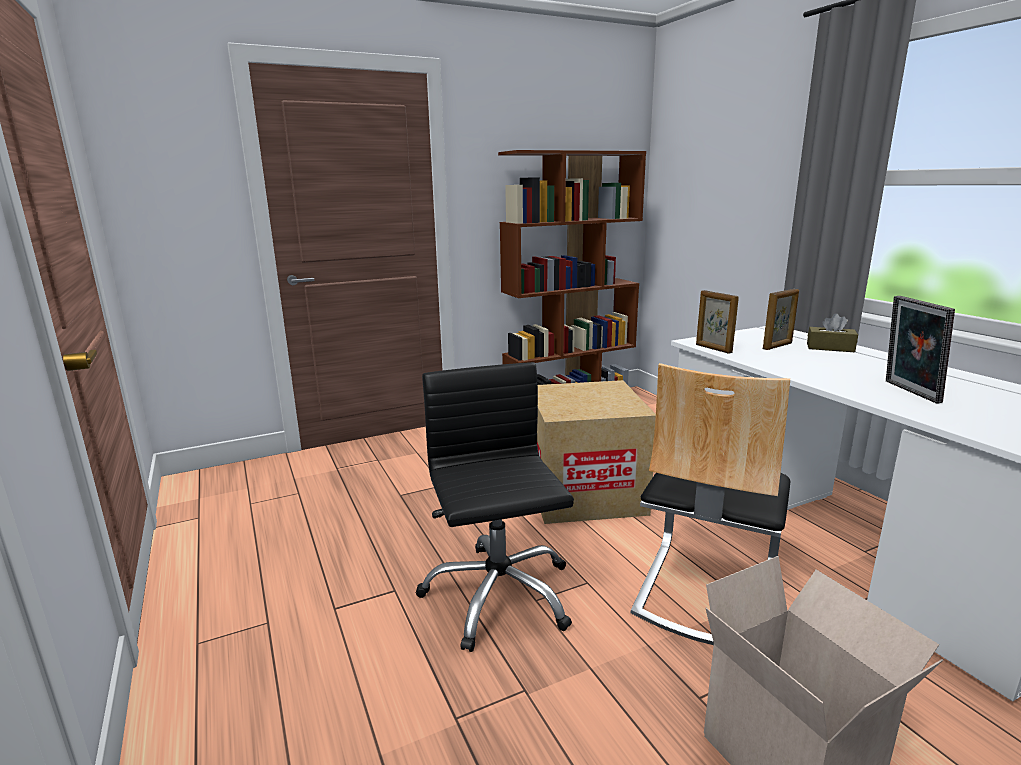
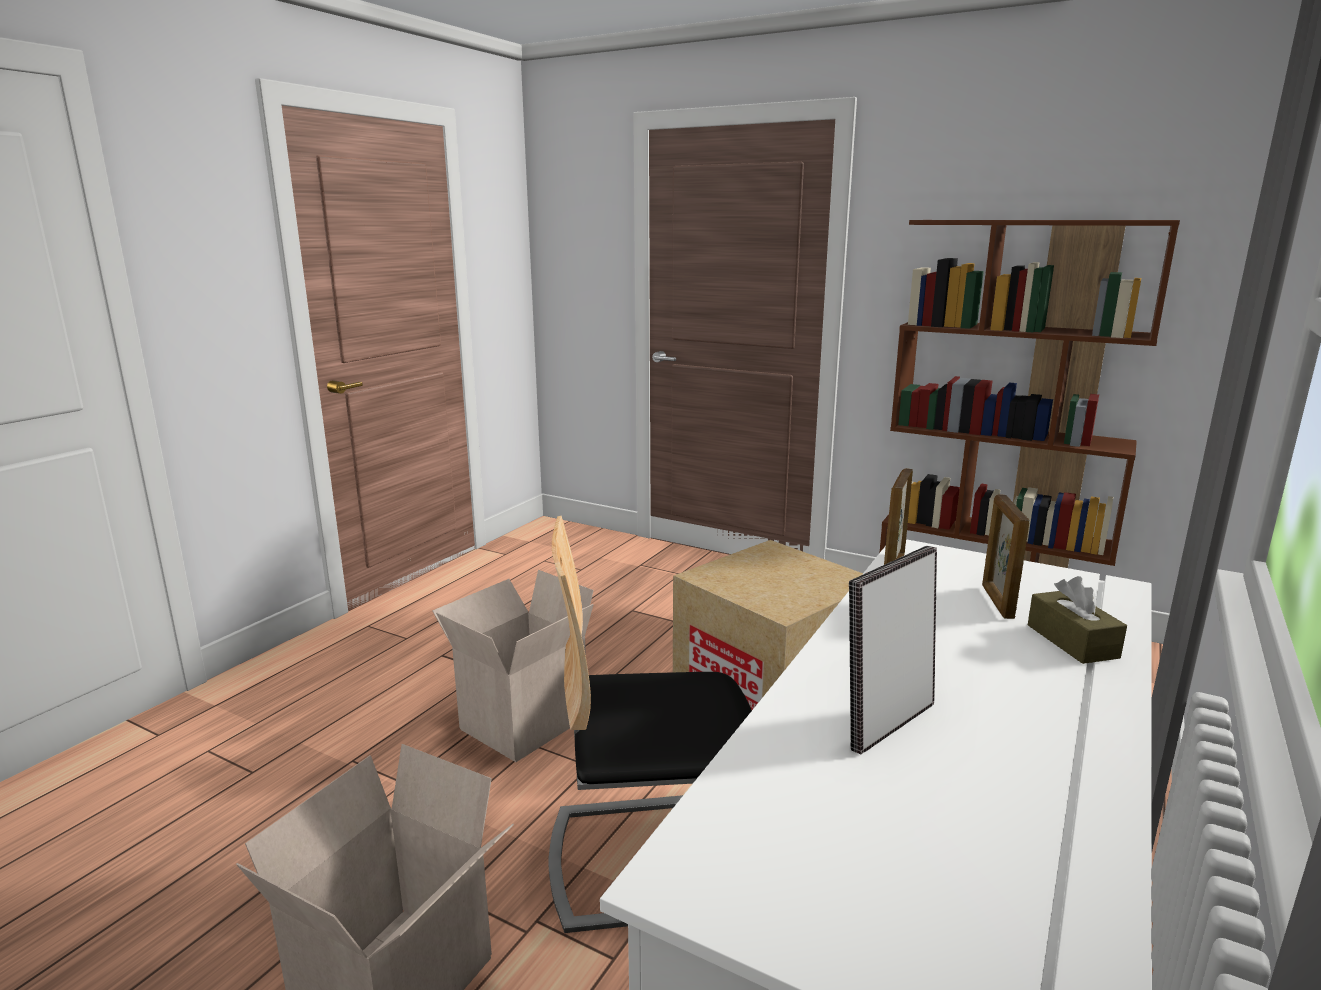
camera: 55 degrees right, 0 degrees up
(498, 594) = (523, 721): black office chair -> cardboard box
(778, 346) = (997, 602): picture frame -> picture frame turned 75 degrees clockwise

